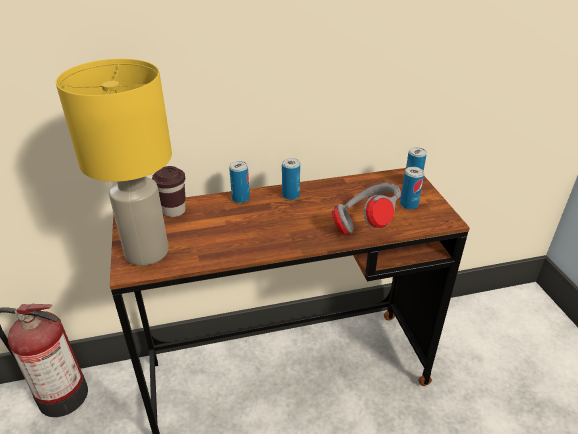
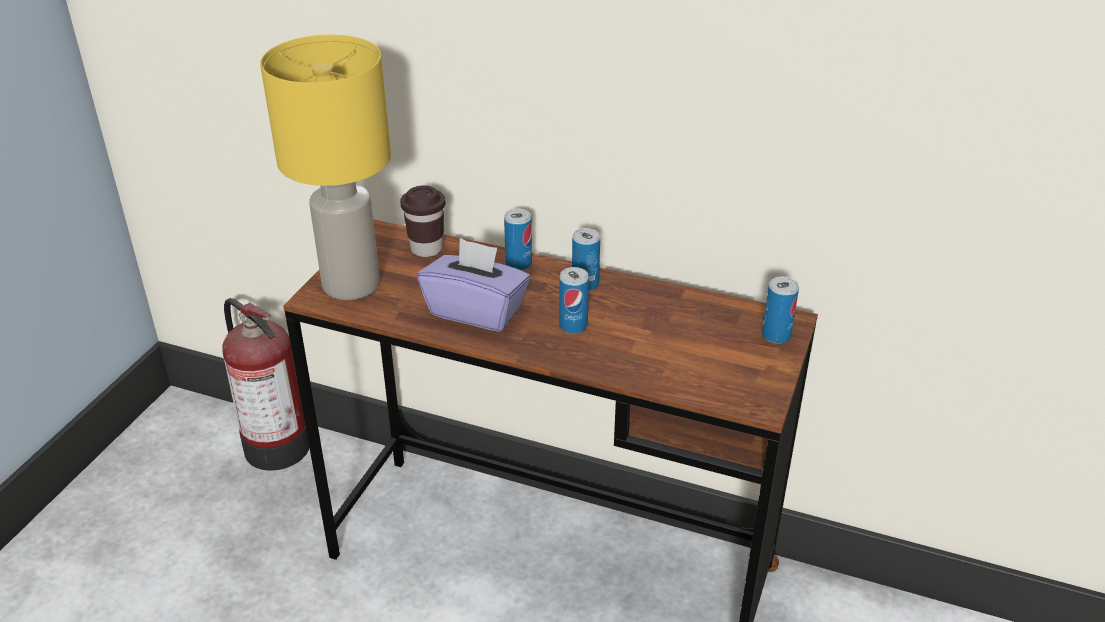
camera: 35 degrees right, 0 degrees up
(247, 235) = (476, 311): none -> purple tissue box
(365, 225) = (636, 362): grey headphones -> none
(409, 204) = (731, 361): can -> can (573, 325)

